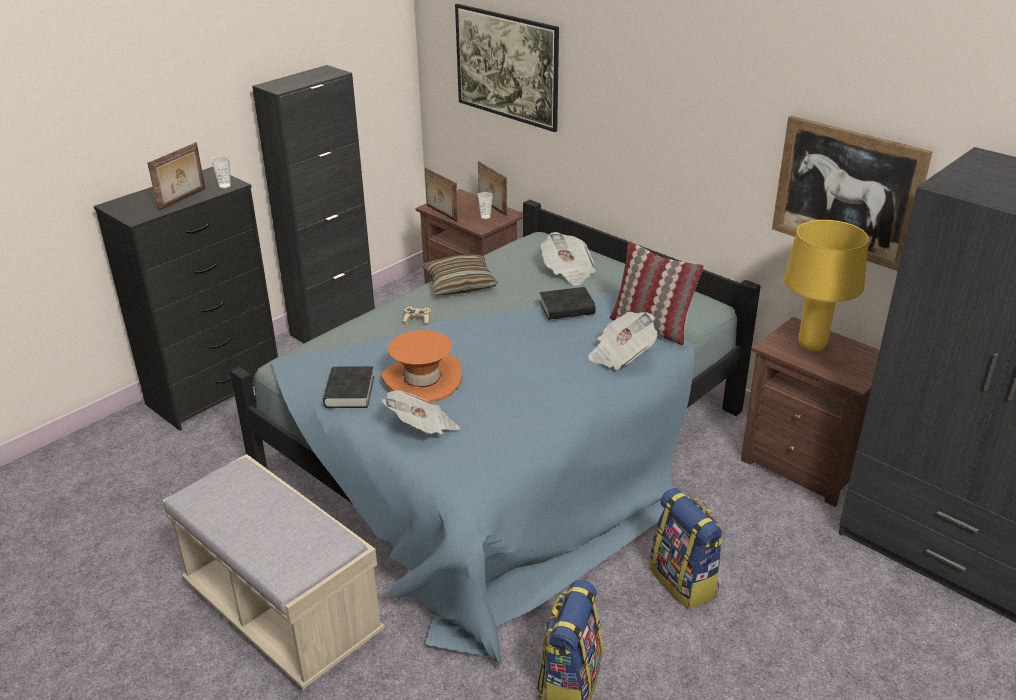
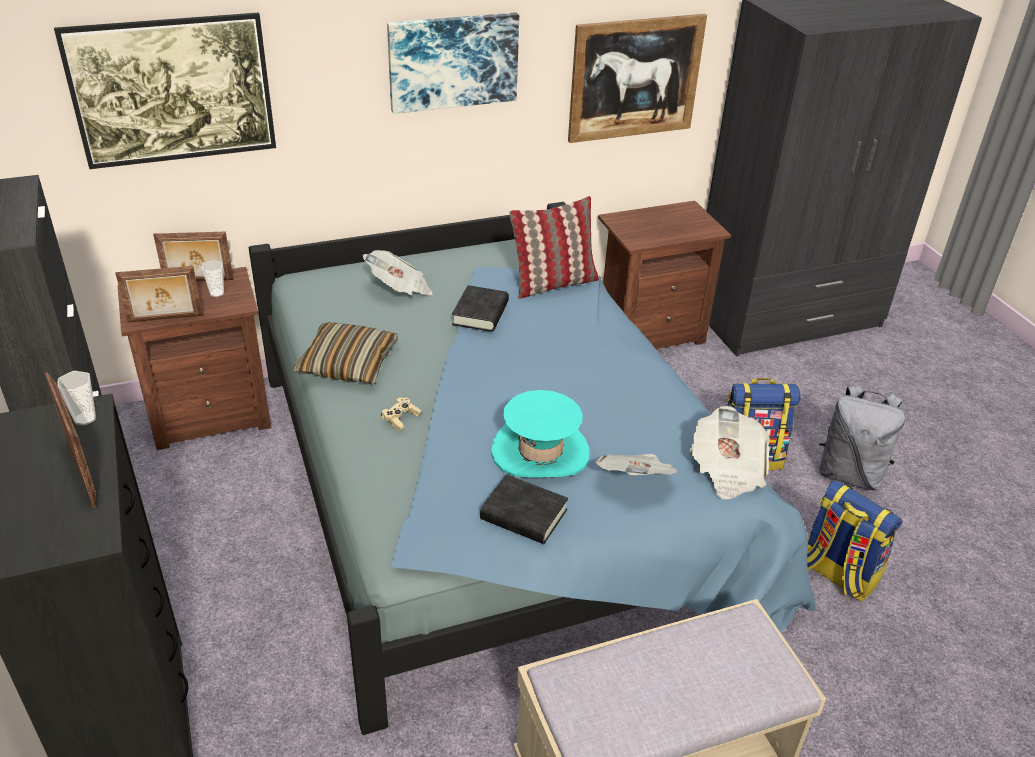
camera: 65 degrees left, 5 degrees up
(422, 380) = (540, 452): orange hat -> turquoise hat
(621, 355) = (593, 315): newspaper -> newspaper (727, 470)
(682, 111) = (453, 61): none -> picture
(729, 664) = (849, 474): none -> grey backpack
(812, 346) = (650, 225): yellow table lamp -> none

